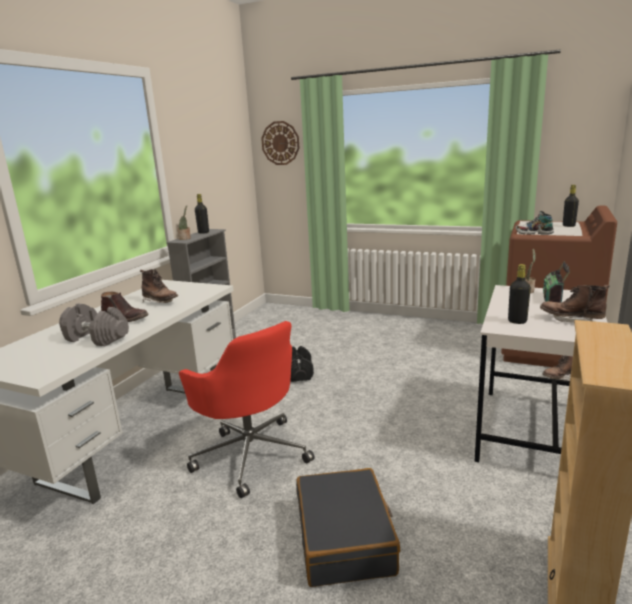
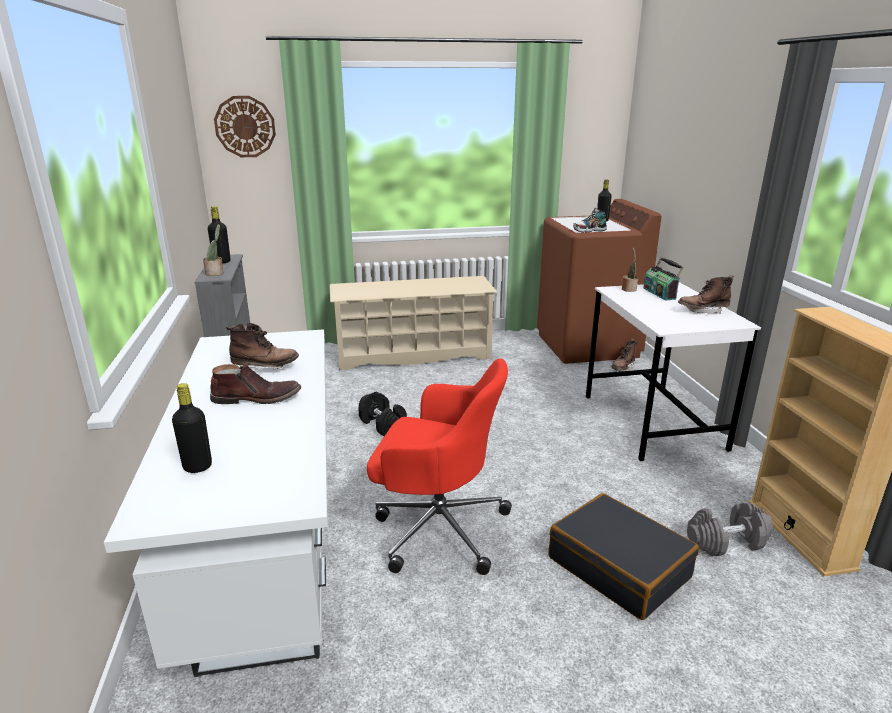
camera: 35 degrees left, 5 degrees up
(97, 338) = (271, 433): grey dumbbell -> grey dumbbell (726, 541)
(380, 328) = (413, 354): none -> beige shoe rack
(517, 321) = (669, 319): black bottle -> black bottle (197, 467)

